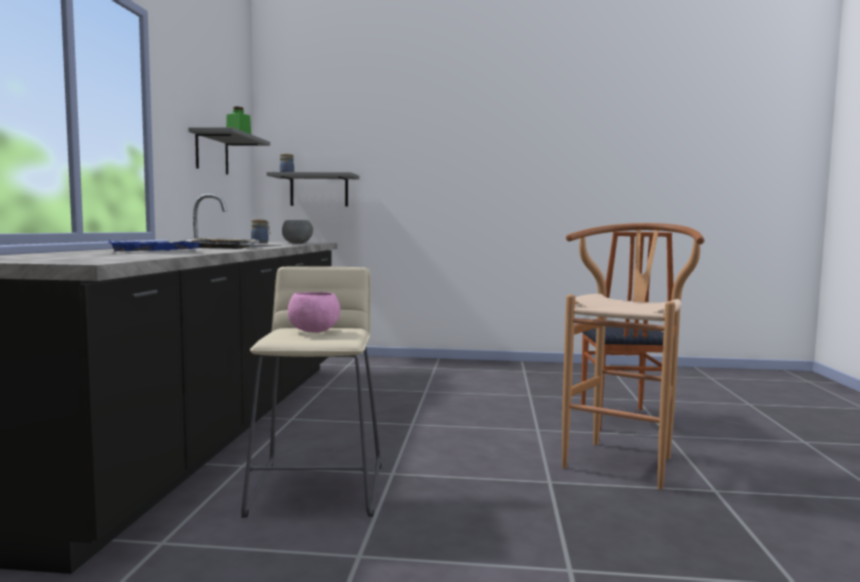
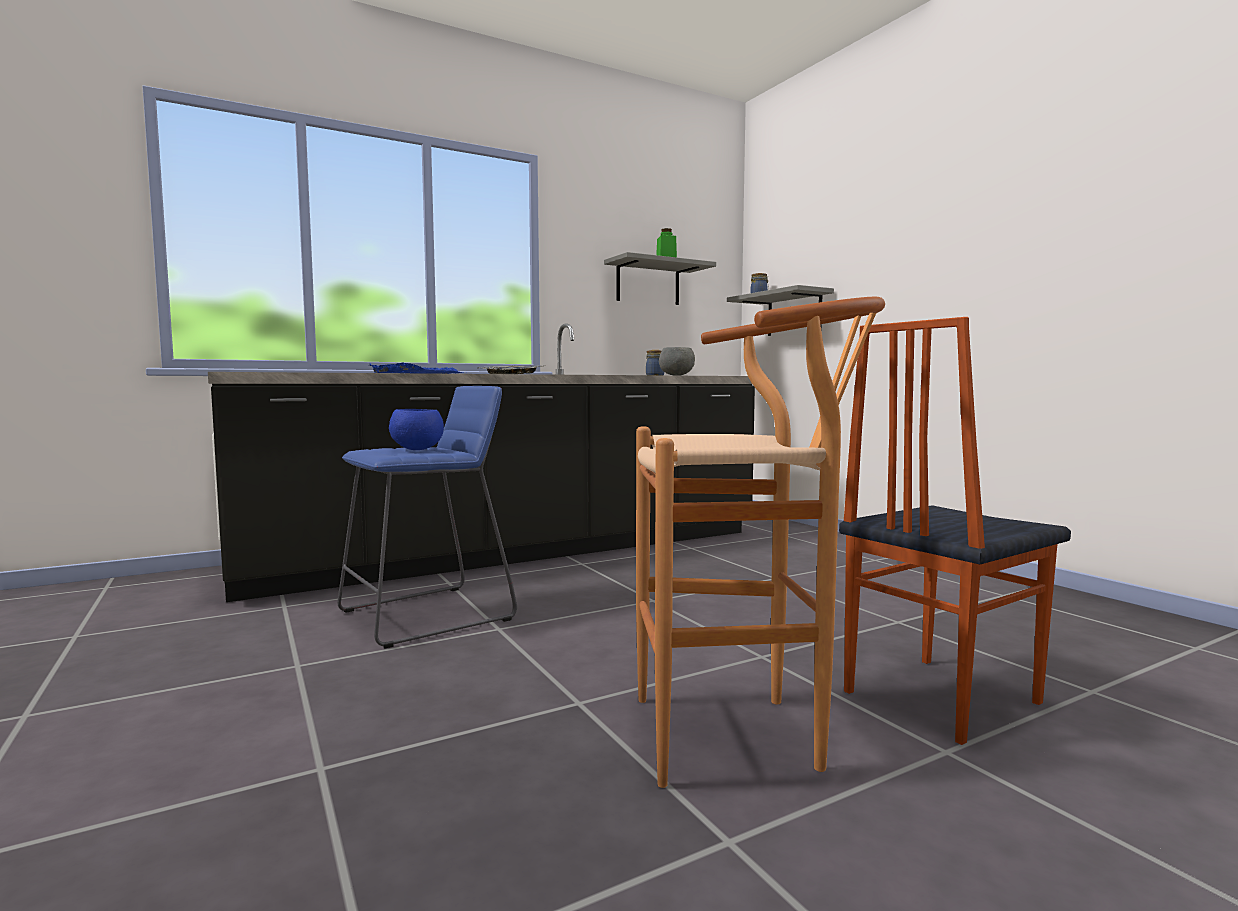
camera: 55 degrees right, 0 degrees up
(314, 332) = (416, 450): pink bowl -> blue bowl
(317, 488) = (427, 615): beige stool -> blue stool

